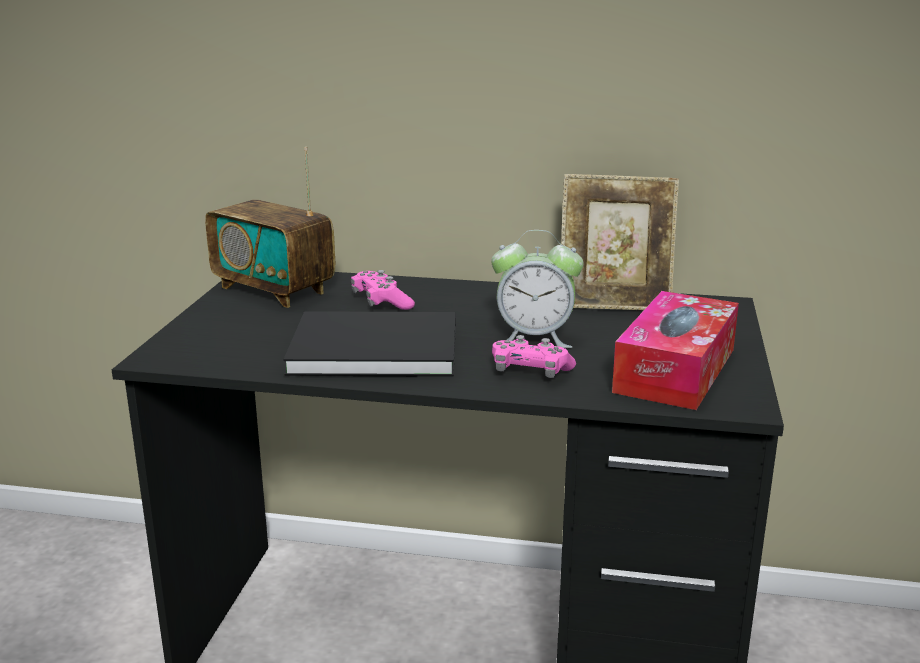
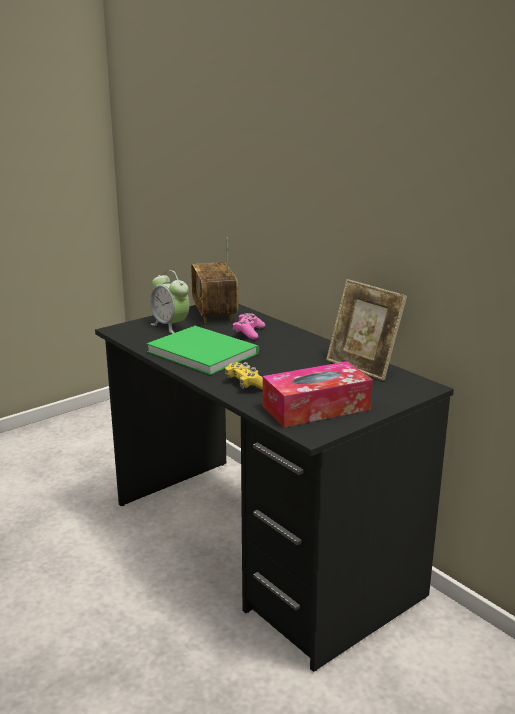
camera: 40 degrees right, 0 degrees up
(370, 347) = (202, 351): black book -> green book
(530, 372) = (246, 384): pink game controller -> yellow game controller
(534, 338) = (283, 370): alarm clock -> alarm clock (170, 326)

